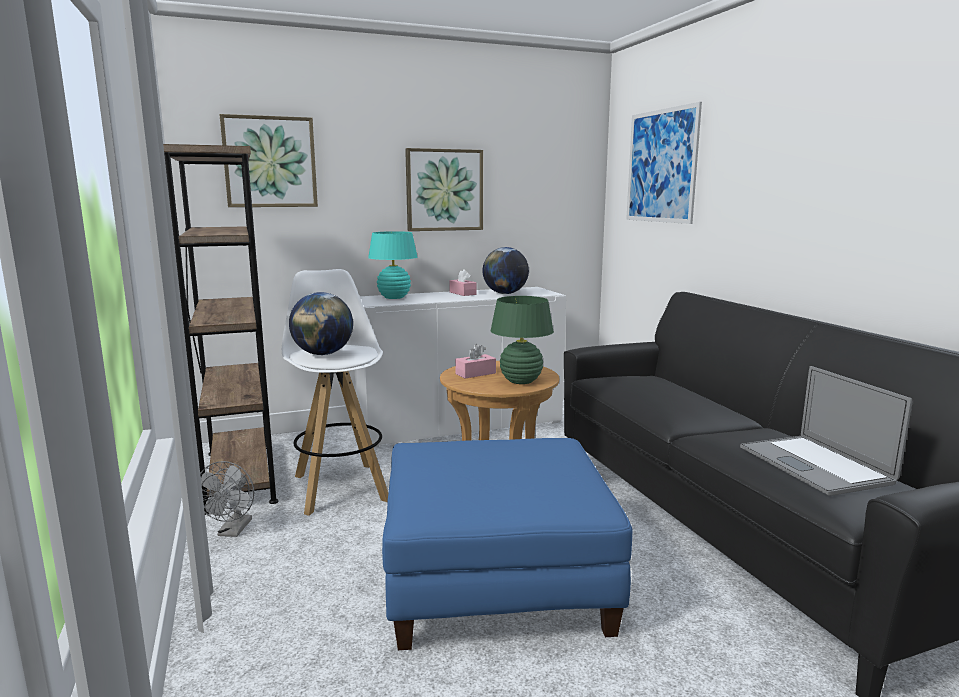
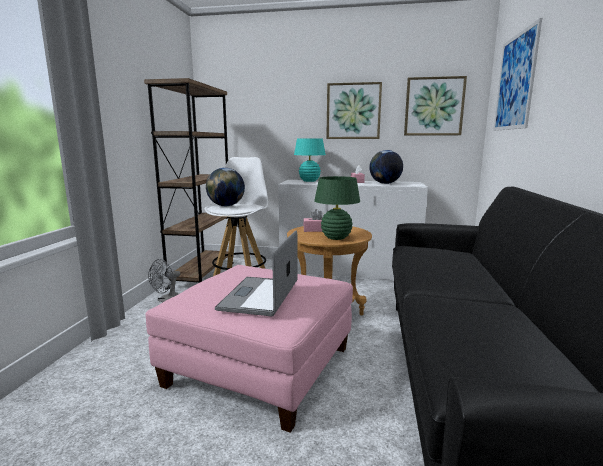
camera: 30 degrees right, 0 degrees up
(270, 162) = (245, 96): picture -> picture (434, 106)
(496, 578) = (259, 366): blue ottoman -> pink ottoman
(814, 464) = (489, 340): laptop -> laptop (260, 296)

